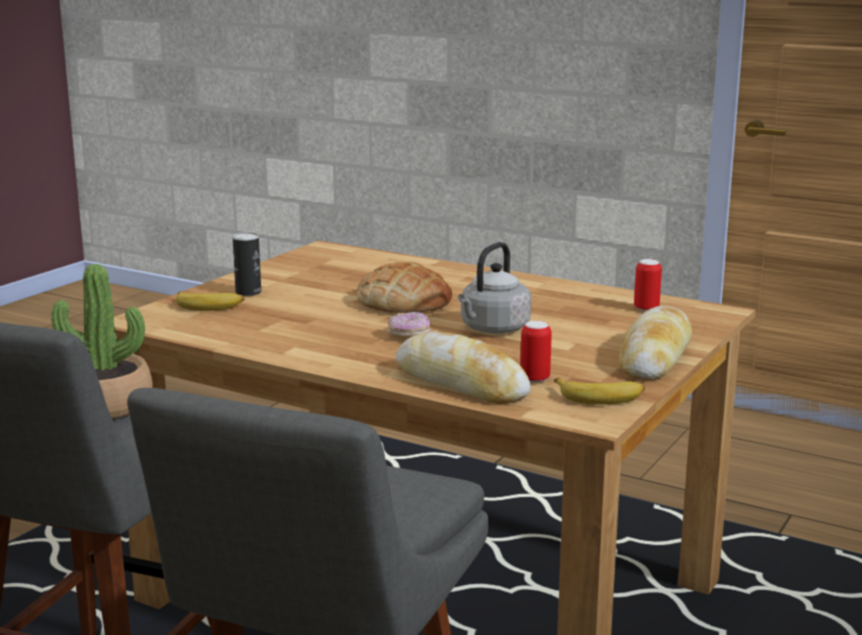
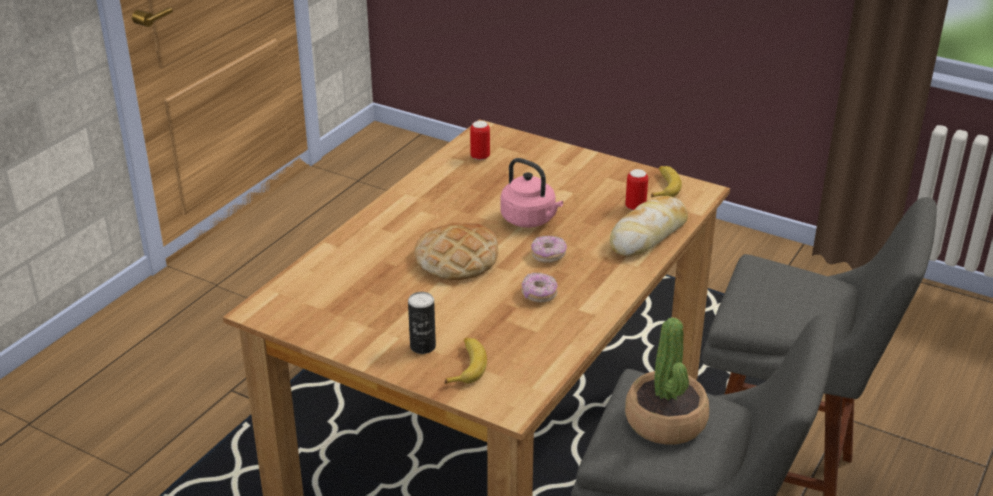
camera: 90 degrees left, 15 degrees up
(327, 331) = (539, 295): none -> donut
(492, 329) = (530, 220): grey kettle -> pink kettle
(655, 357) = (585, 163): bread -> none

